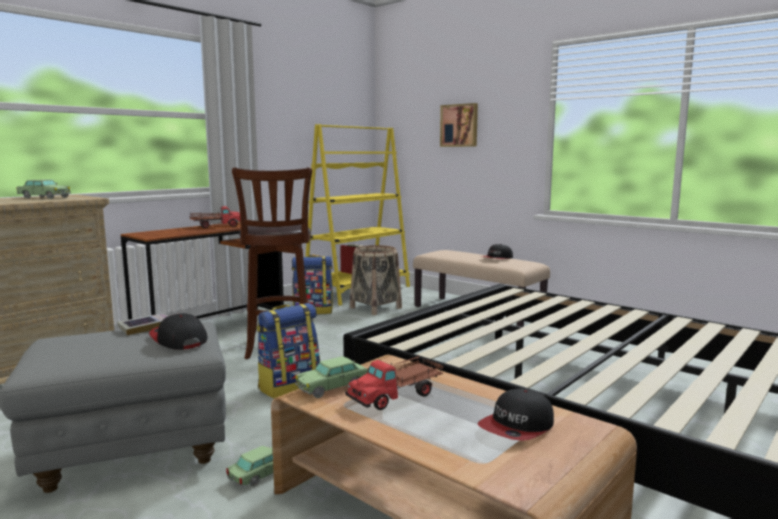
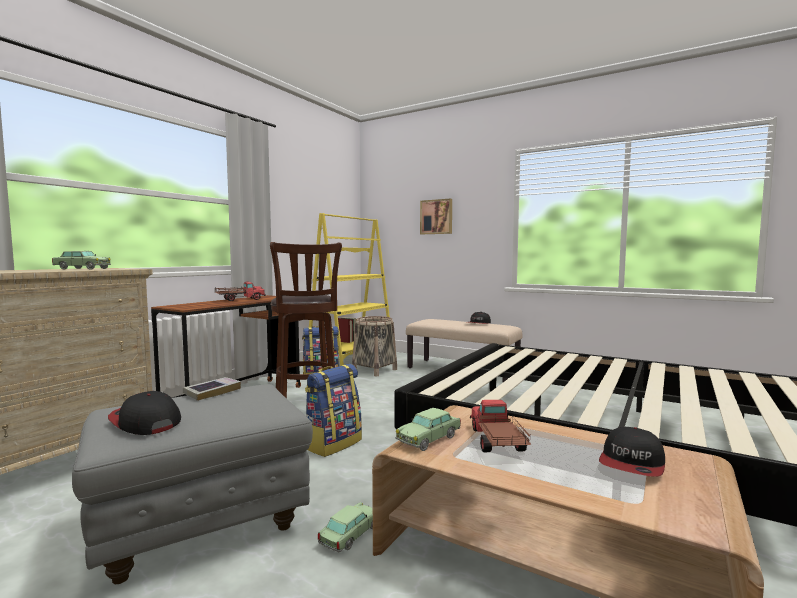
camera: 10 degrees left, 5 degrees down
(178, 339) = (255, 401): cap -> cap (144, 422)
(397, 395) = (496, 442): toy truck -> toy truck turned 135 degrees clockwise

